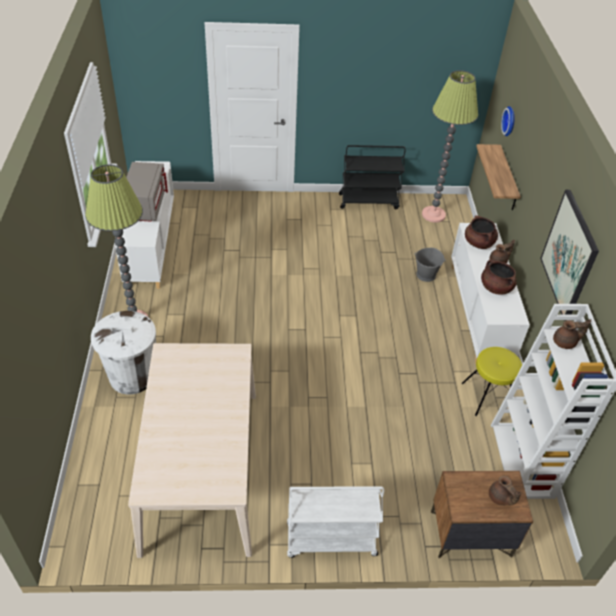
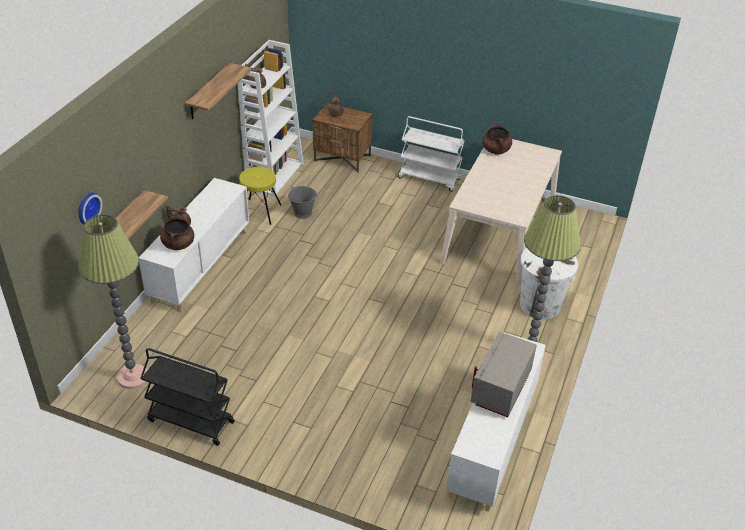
camera: 155 degrees left, 5 degrees down
(426, 275) = (213, 312): grey bucket -> grey bucket (302, 212)
(495, 287) = (209, 207): brown cooking pot -> brown cooking pot (496, 150)
(569, 255) = (209, 92): picture -> shelf

